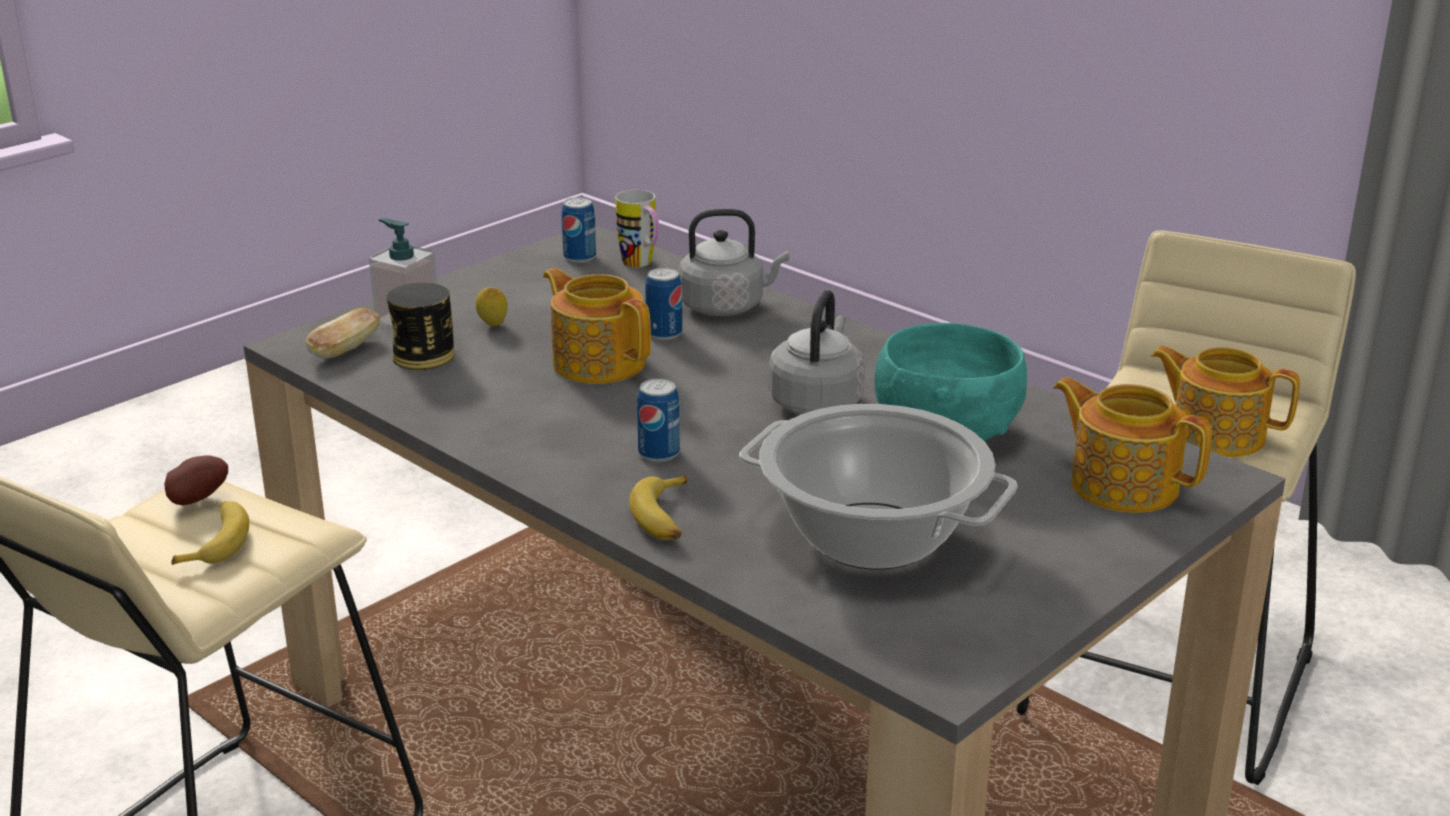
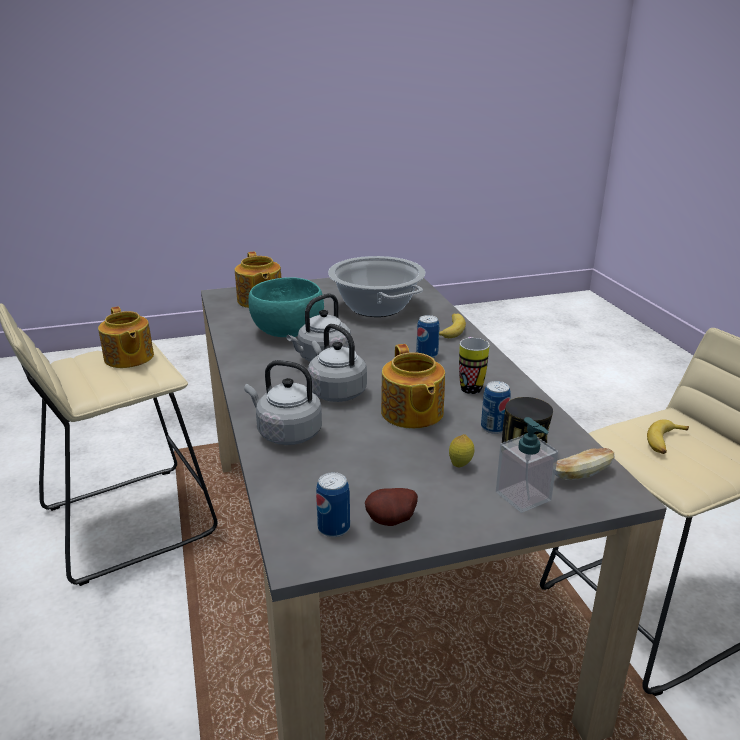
camera: 150 degrees left, 0 degrees up
(196, 499) = (684, 474): potato -> potato (392, 522)
(642, 265) = (294, 498): mug -> mug (469, 385)
(664, 334) = (351, 423): can -> can (494, 427)
(731, 362) = (335, 392): none -> grey kettle

